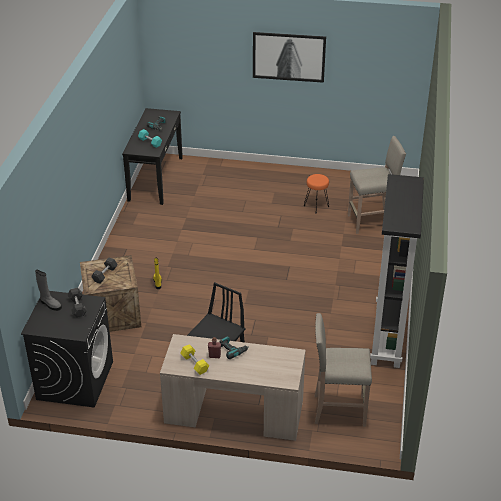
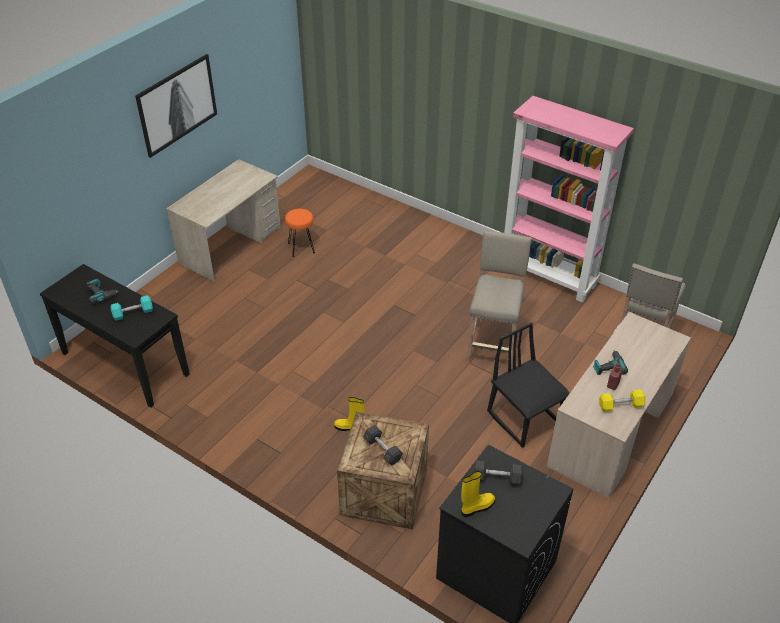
camera: 65 degrees left, 5 degrees up
(50, 304) = (476, 507): grey boot -> yellow boot
(292, 176) = (231, 246): none -> beige desk
(372, 222) = (360, 220): beige stool -> beige stool (493, 346)
(388, 337) = (548, 276): black bookcase -> pink bookcase

